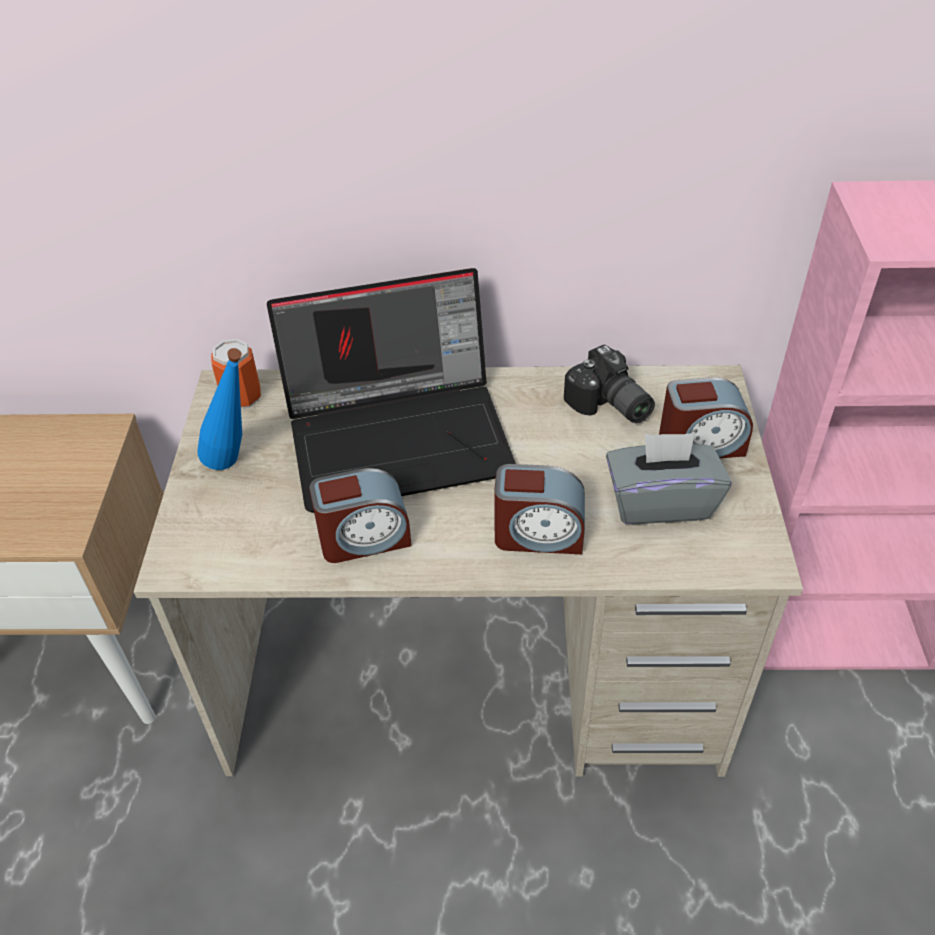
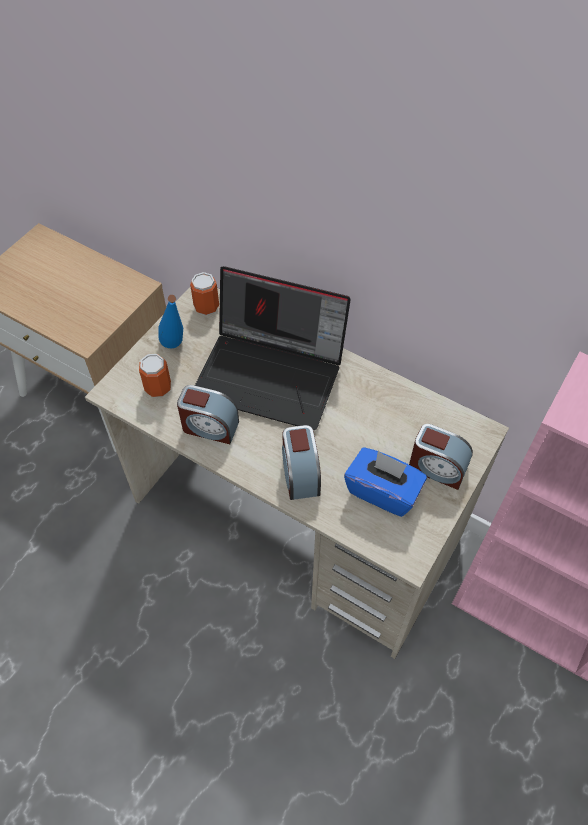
camera: 30 degrees right, 10 degrees up
(246, 525) = (158, 388): none -> can
(538, 534) = (300, 474): alarm clock -> alarm clock turned 45 degrees clockwise
(608, 406) = (403, 415): camera -> none
(660, 502) = (383, 491): grey tissue box -> blue tissue box

